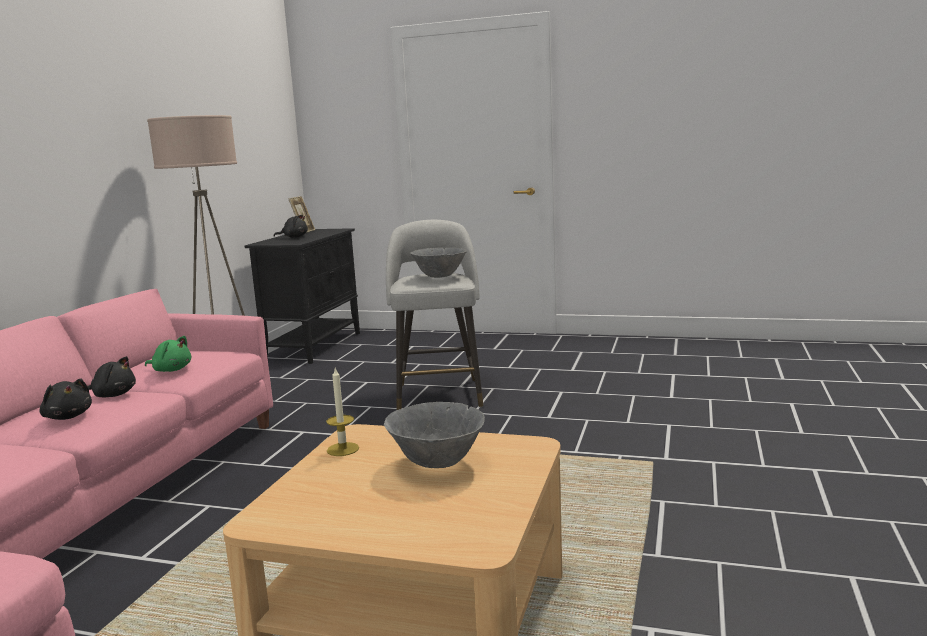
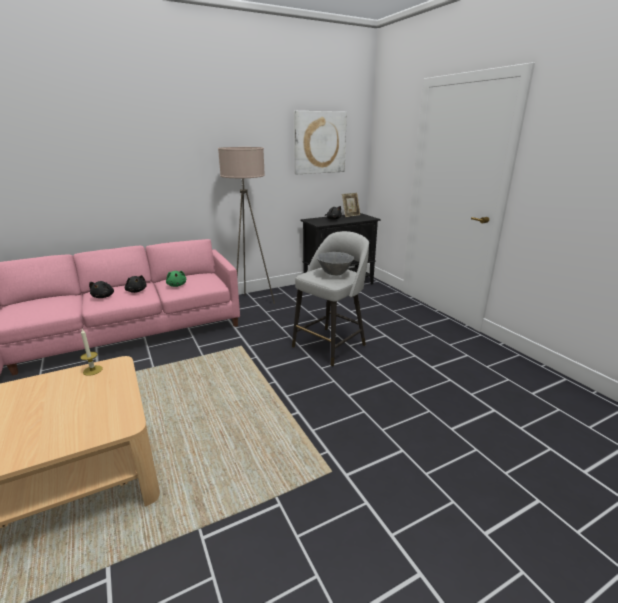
camera: 45 degrees right, 10 degrees up
(245, 118) = (319, 142): none -> picture
(437, 464) = (83, 405): grey bowl -> none

